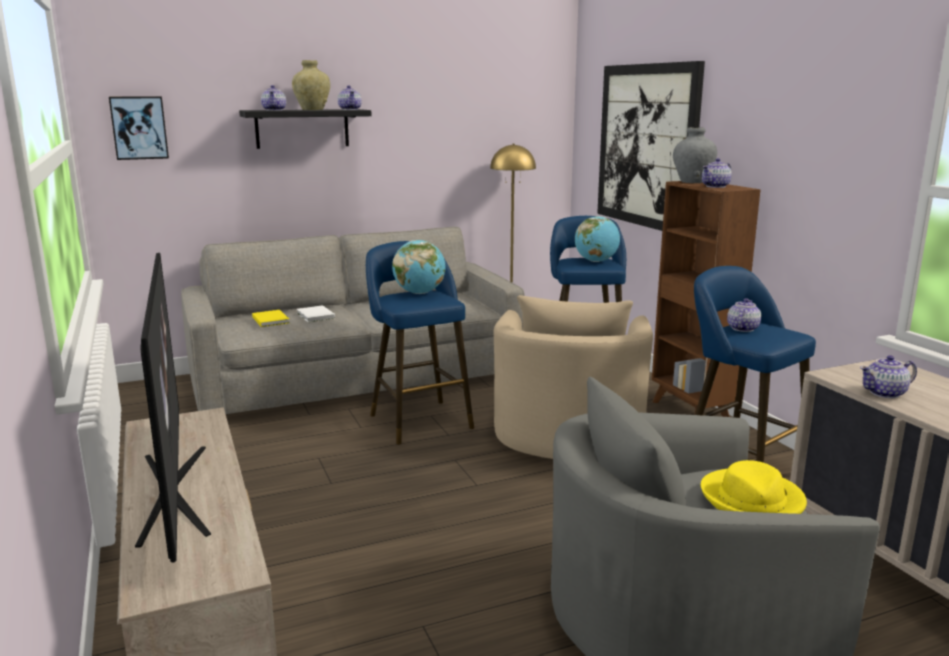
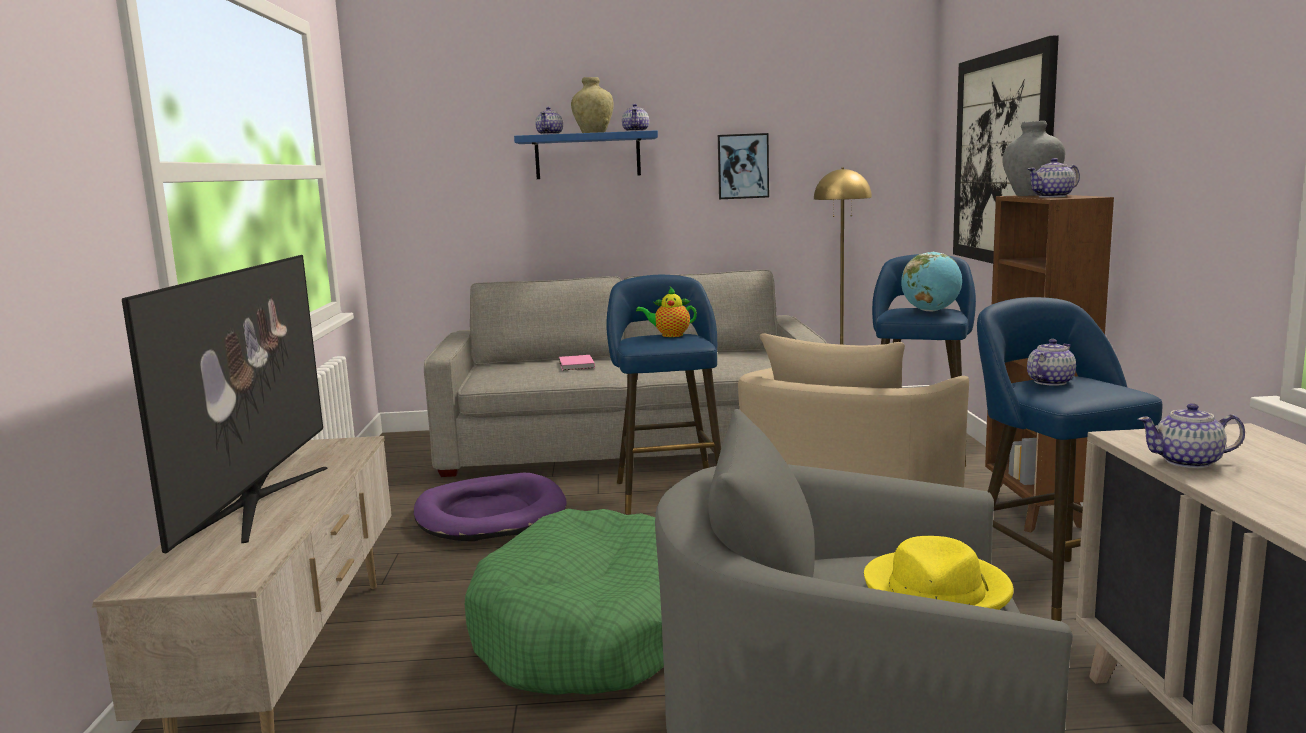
camera: 20 degrees right, 5 degrees down
(139, 128) = (415, 159): picture -> picture (743, 166)
(271, 320) = (526, 366): yellow book -> none
(280, 457) = (490, 514): none -> purple dog bed
(302, 128) = (587, 156): black shelf -> blue shelf
(315, 316) = (576, 365): white book -> pink book
(419, 293) = (669, 335): globe -> teapot
(438, 554) = (589, 632): none -> green dog bed

